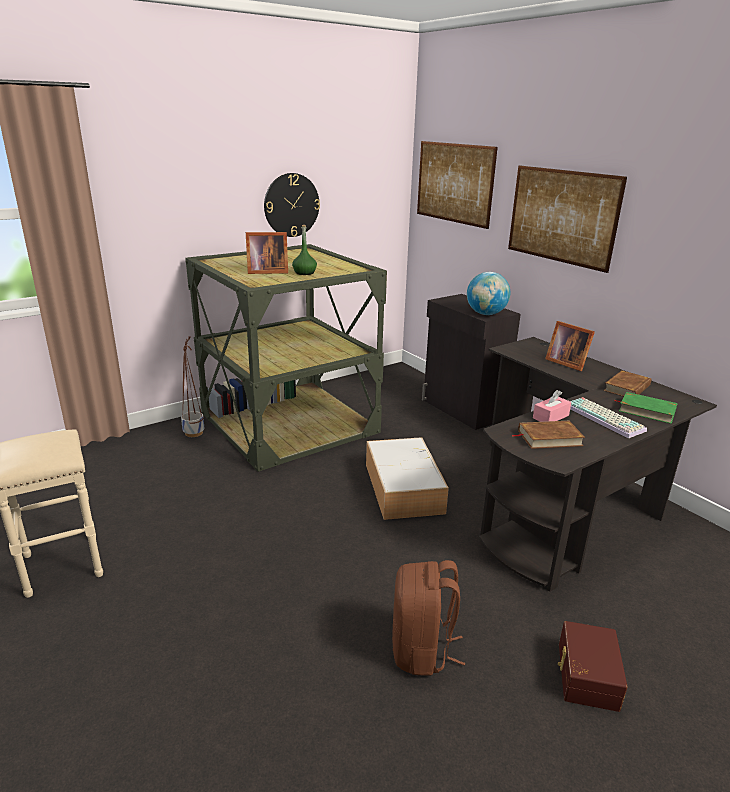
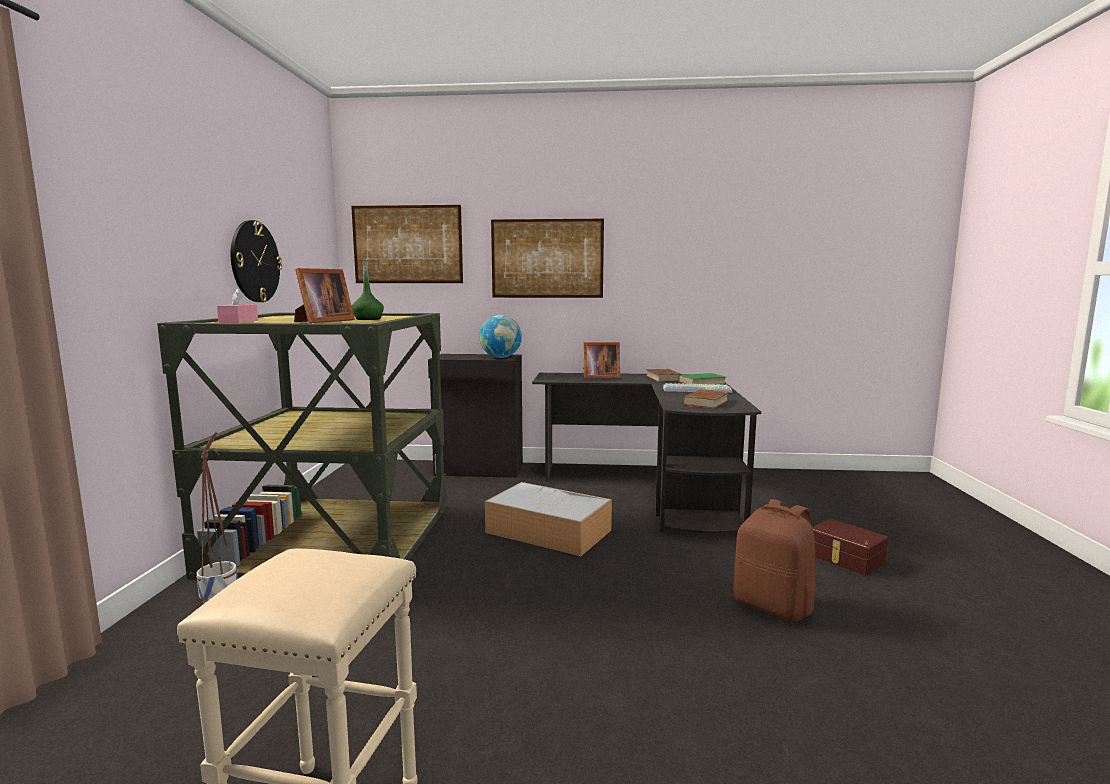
camera: 50 degrees left, 15 degrees down
(550, 417) = (675, 396): pink tissue box -> pink tissue box (239, 321)

